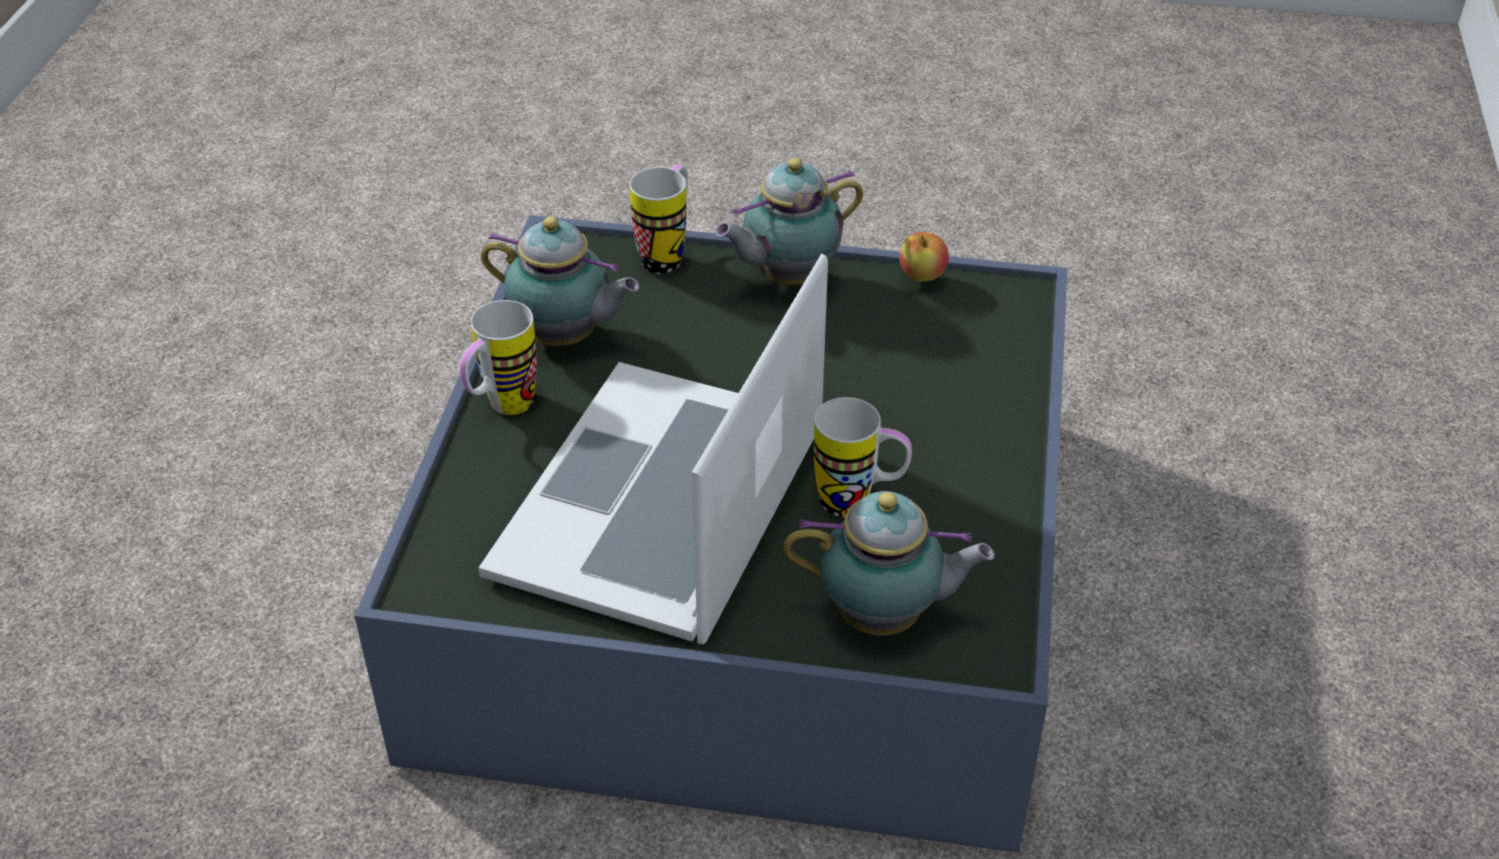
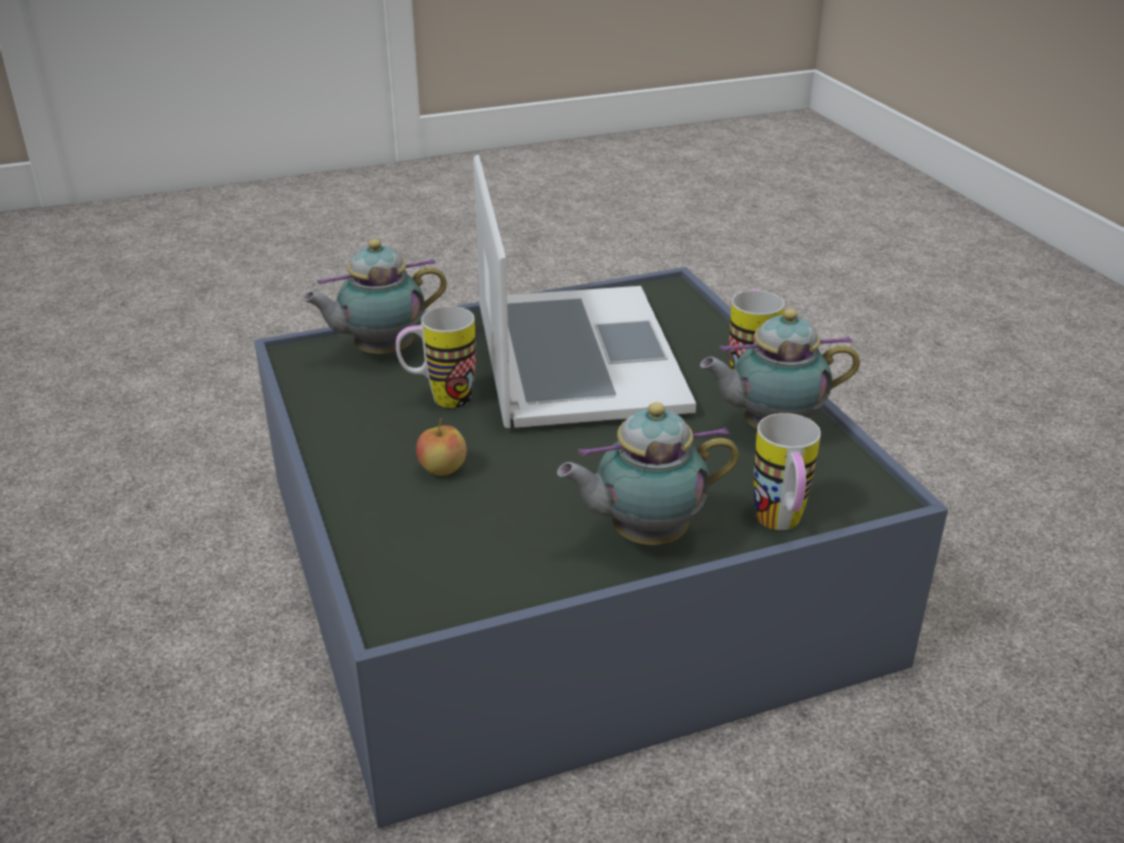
camera: 150 degrees right, 10 degrees down
(787, 277) = (643, 535): teapot -> teapot turned 135 degrees counterclockwise
(922, 275) = (512, 587): apple -> apple (442, 469)

